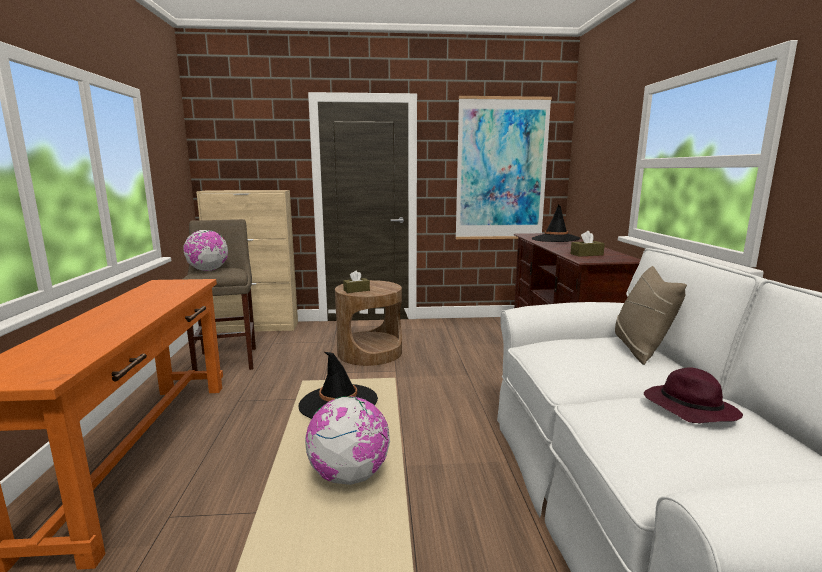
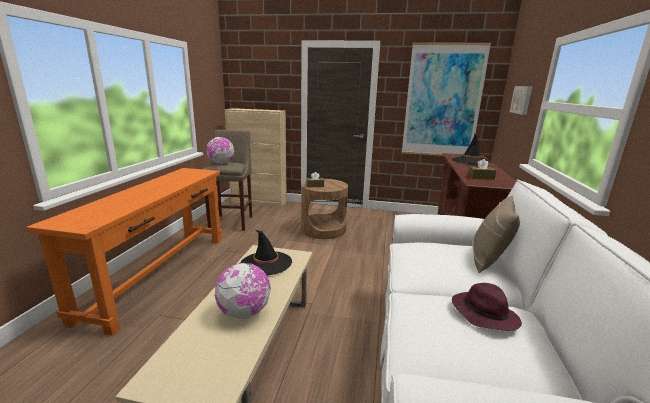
camera: 15 degrees right, 5 degrees up
(603, 161) = (522, 100): none -> picture

